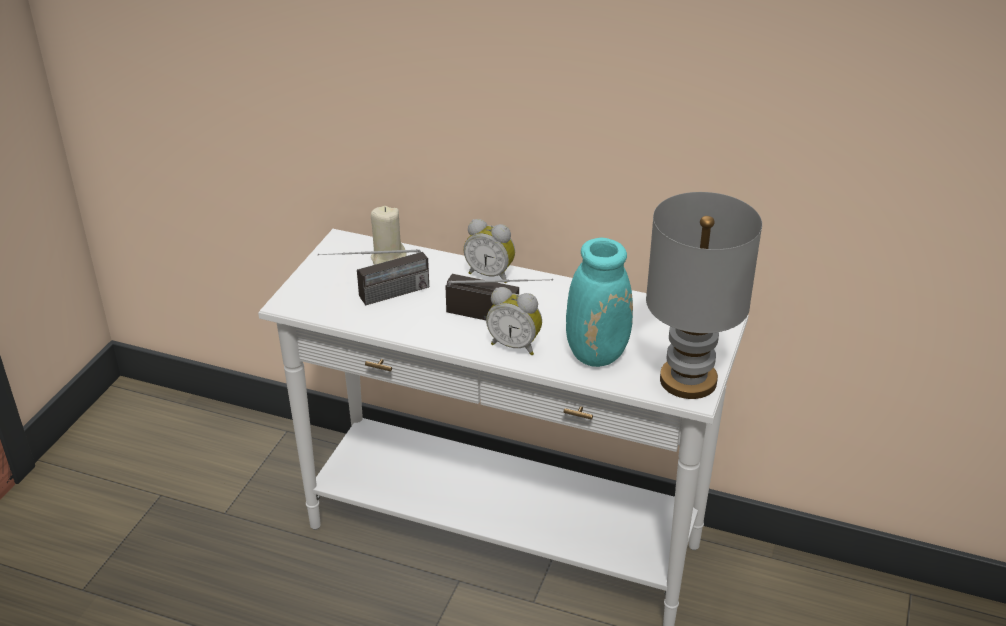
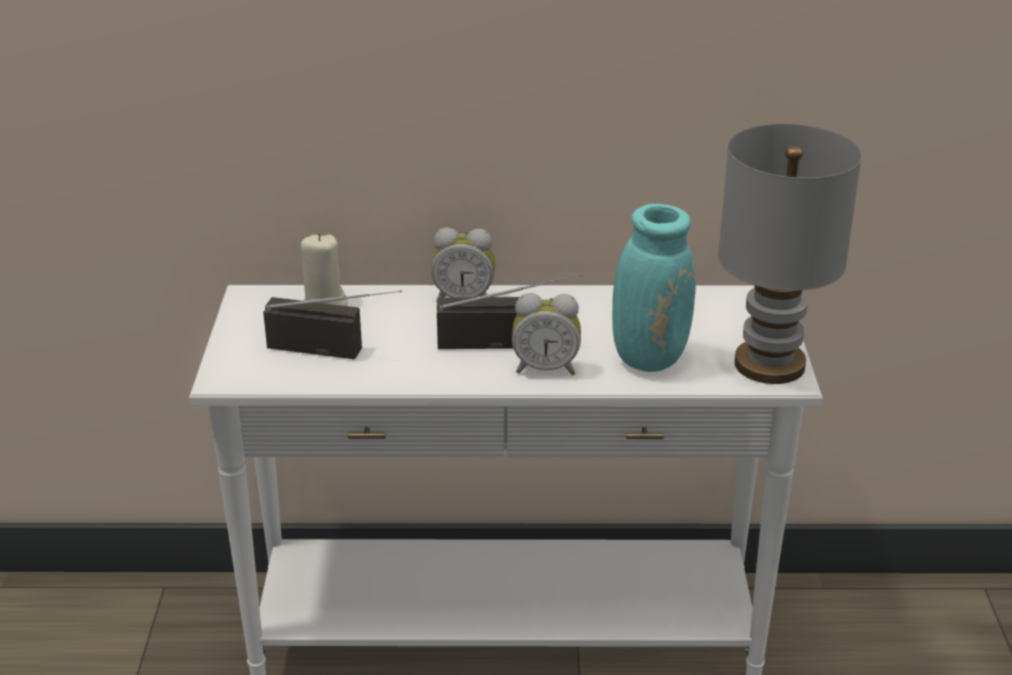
camera: 20 degrees left, 5 degrees down
(377, 298) = (339, 350): radio -> radio turned 120 degrees counterclockwise

